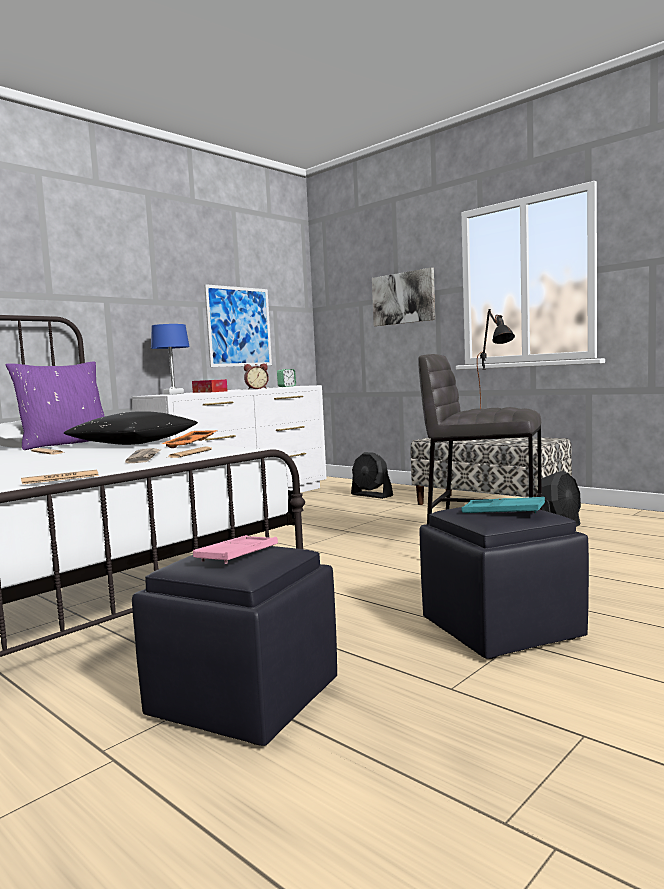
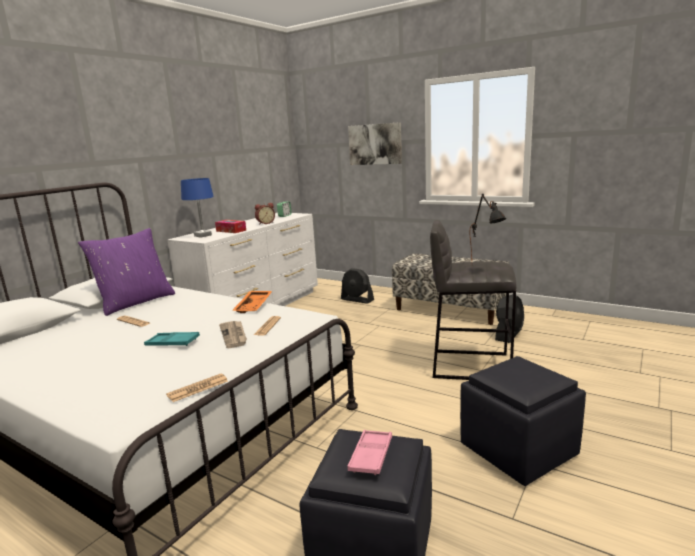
camera: 10 degrees left, 10 degrees up
(133, 443) = (199, 302): black pillow -> none
(239, 326) = (243, 168): picture -> none
(503, 512) = (527, 377): turquoise tray -> turquoise tray (172, 343)

